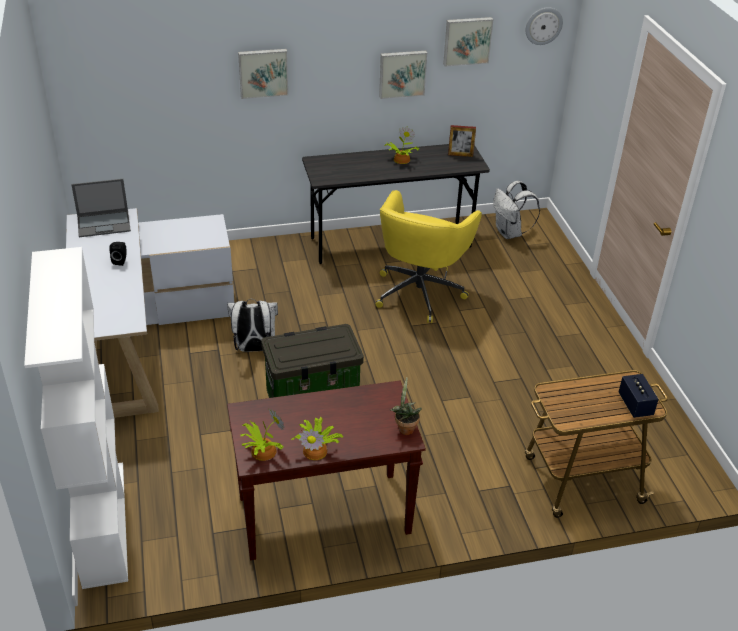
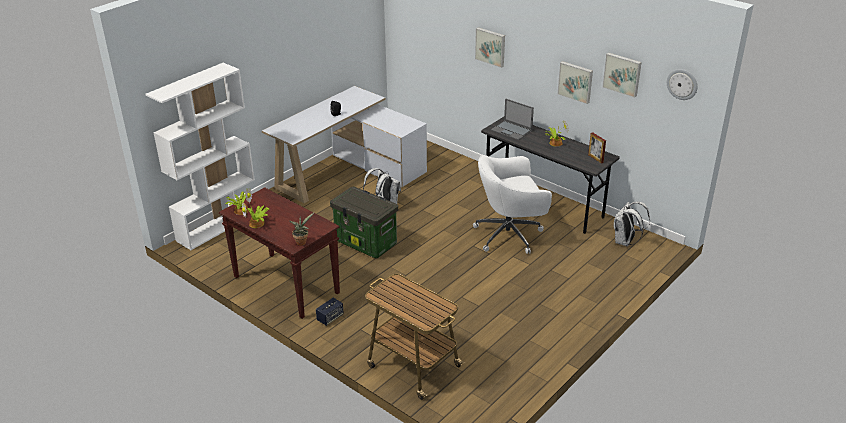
camera: 55 degrees right, 5 degrees down
(104, 224) = (360, 97): laptop -> laptop (512, 130)
(420, 291) = (510, 235): yellow office chair -> white office chair
(635, 405) = (421, 315): speaker -> speaker (330, 318)

